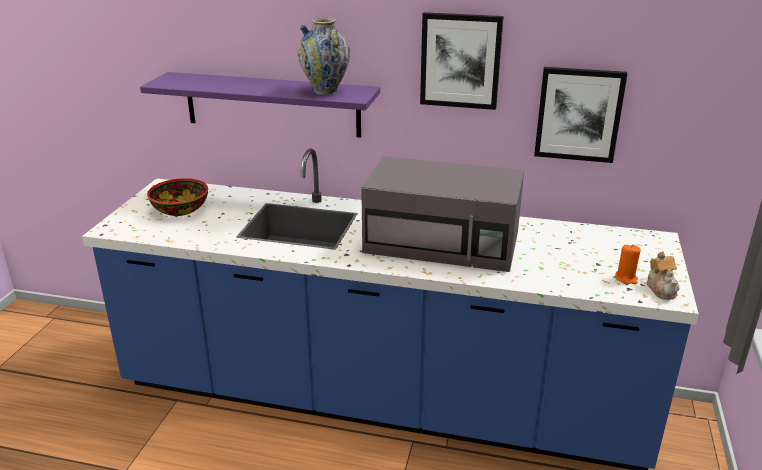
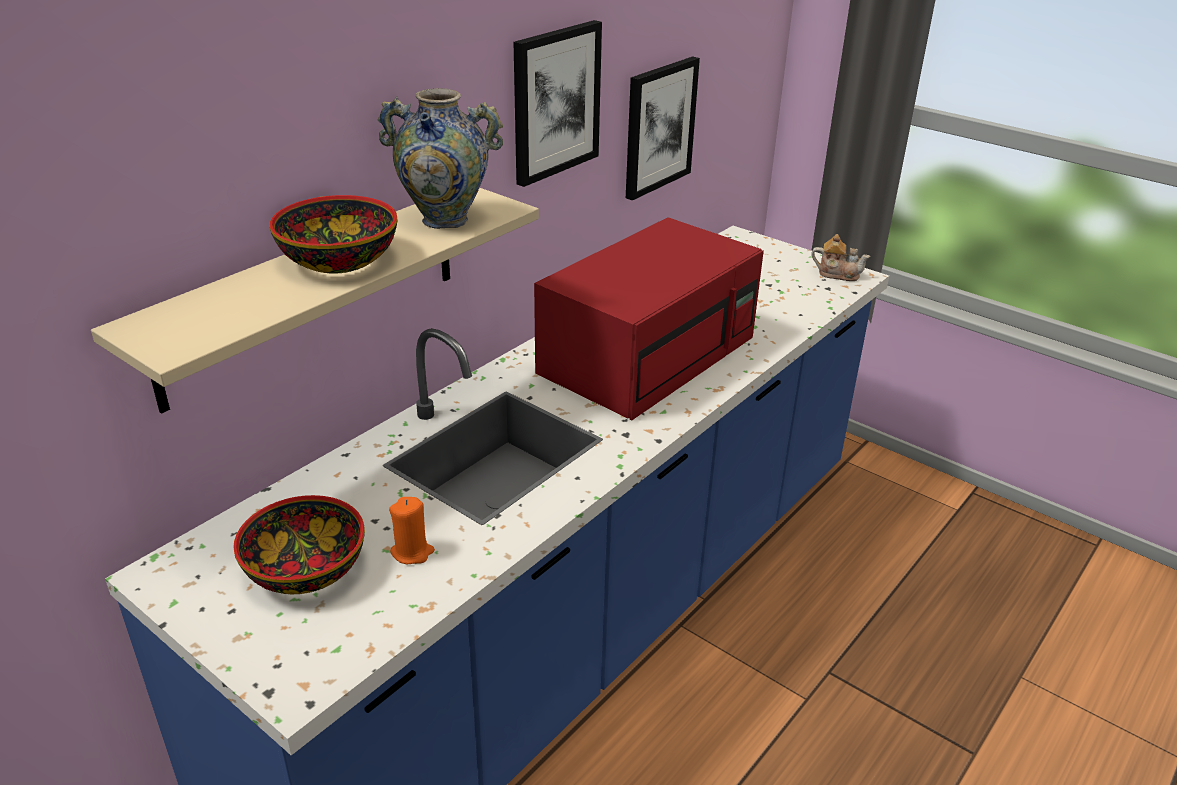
camera: 65 degrees left, 5 degrees up
(259, 86) = (340, 260): none -> bowl
(272, 104) = (313, 292): purple shelf -> beige shelf
(444, 242) = (649, 353): grey microwave -> red microwave
(626, 278) = (807, 282): orange candle -> orange candle (412, 552)

